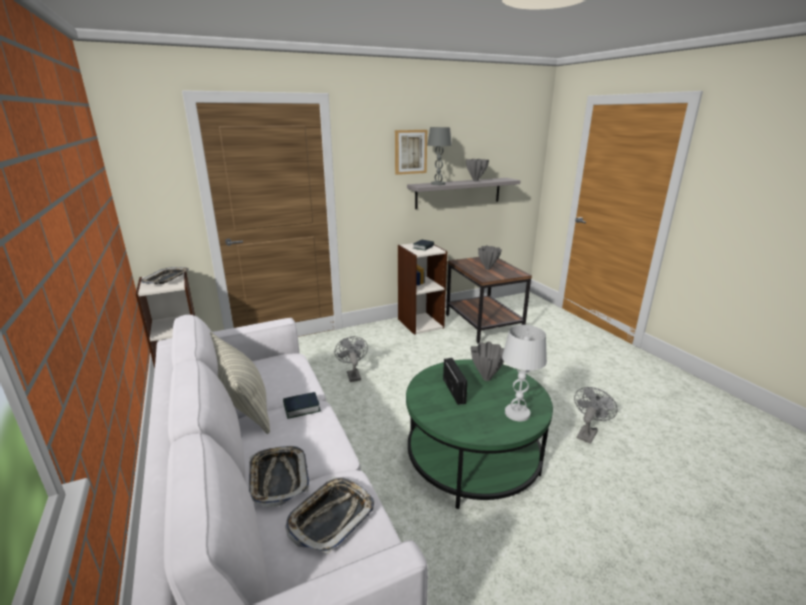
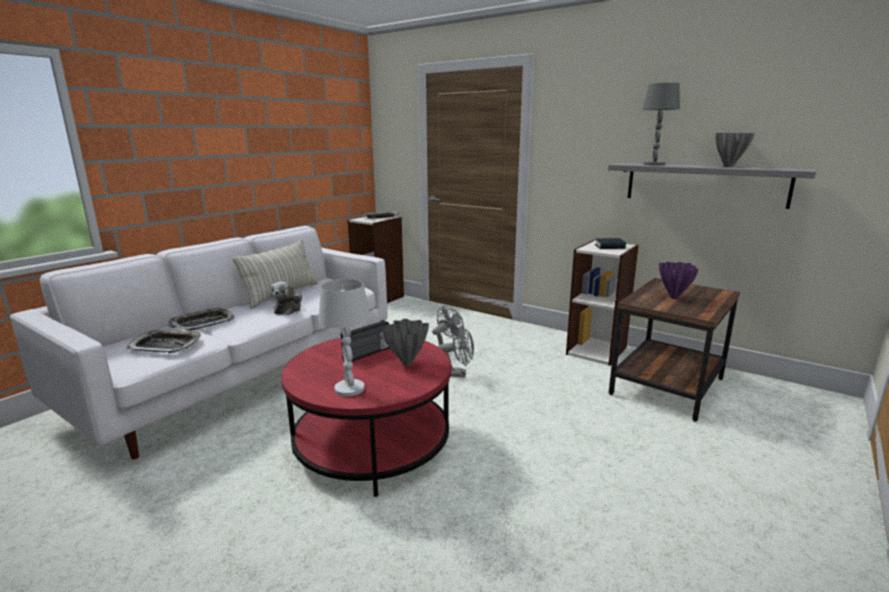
camera: 60 degrees right, 5 degrees down
(301, 408) = (288, 309): book -> plush toy
(410, 152) = (628, 120): picture -> none
(472, 458) = (372, 444): green coffee table -> red coffee table
(487, 269) = (673, 297): grey vase -> purple vase
(587, 432) = (498, 525): grey fan -> grey fan (458, 374)

